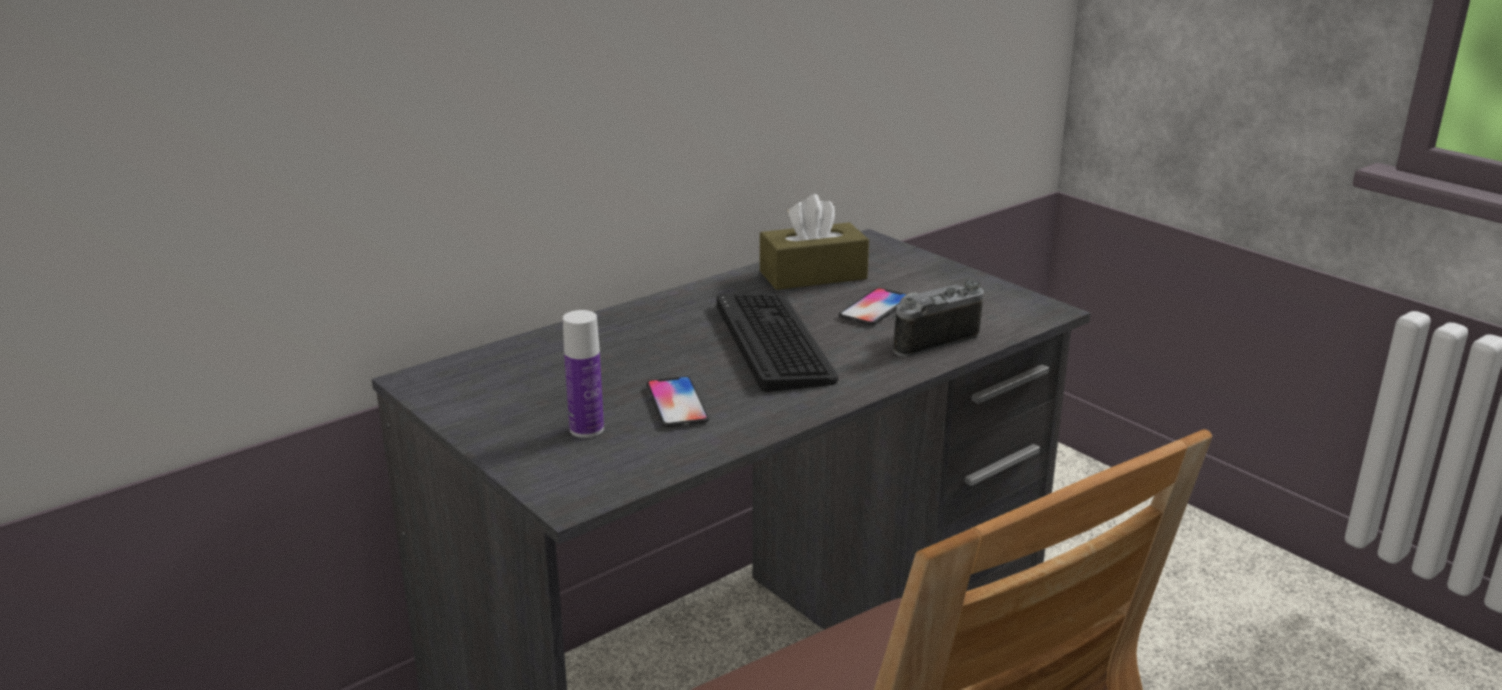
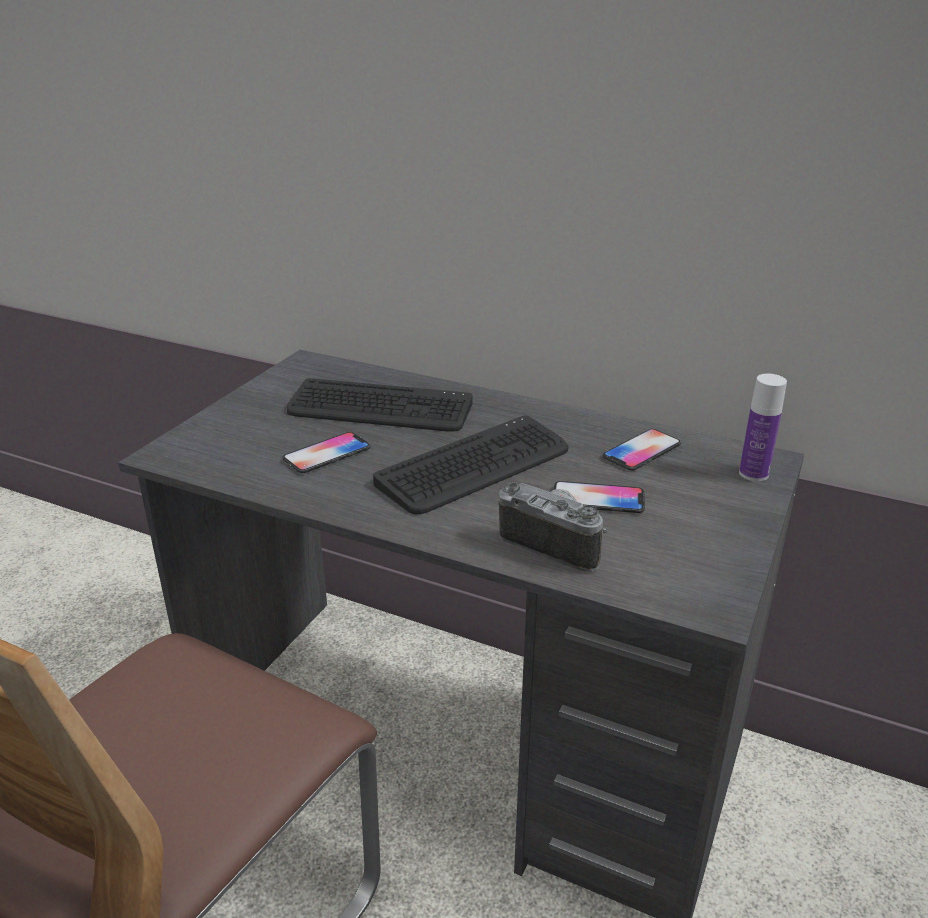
camera: 65 degrees right, 5 degrees up
(586, 429) = (266, 432): bottle -> bottle (753, 474)
(601, 361) = (379, 408): none -> keyboard
(813, 275) = (641, 451): brown tissue box -> phone

